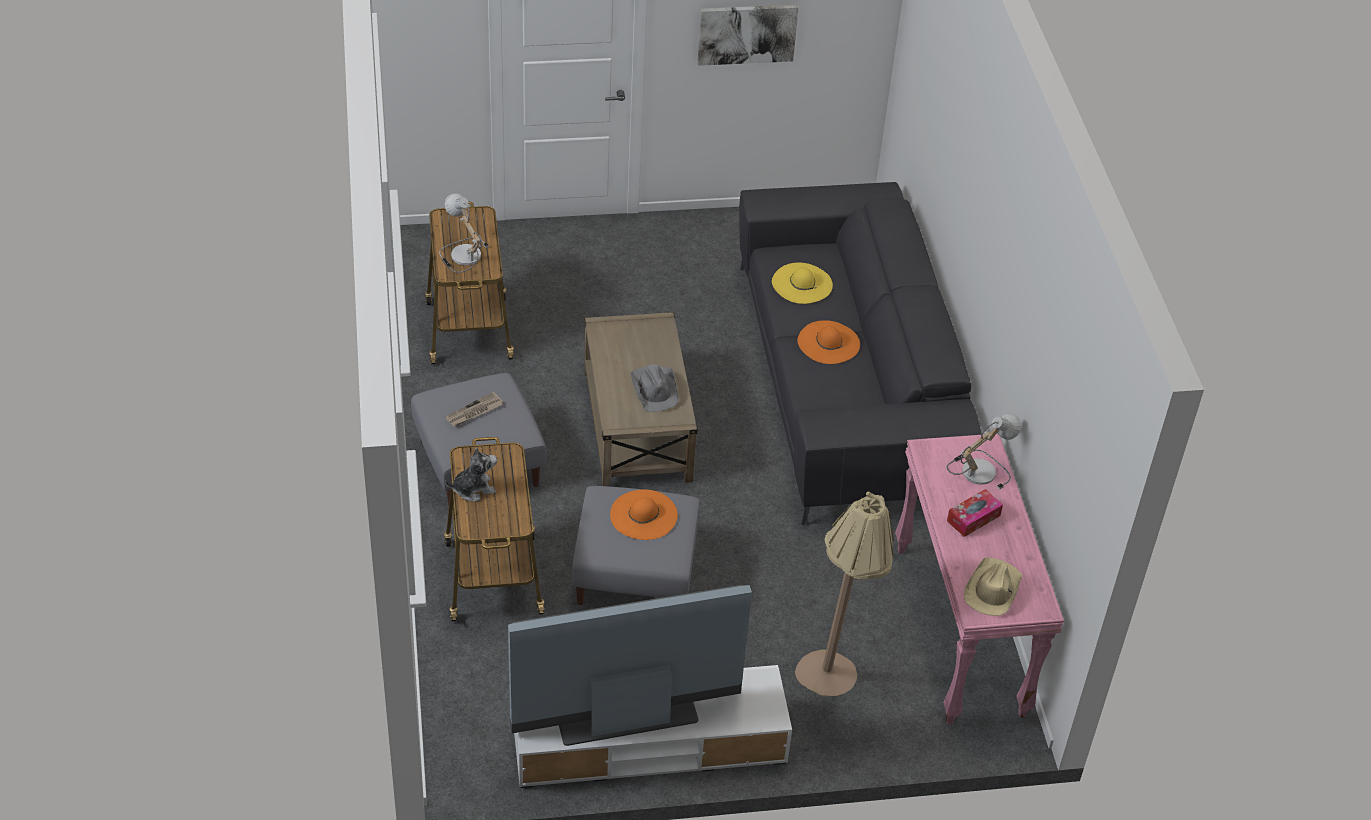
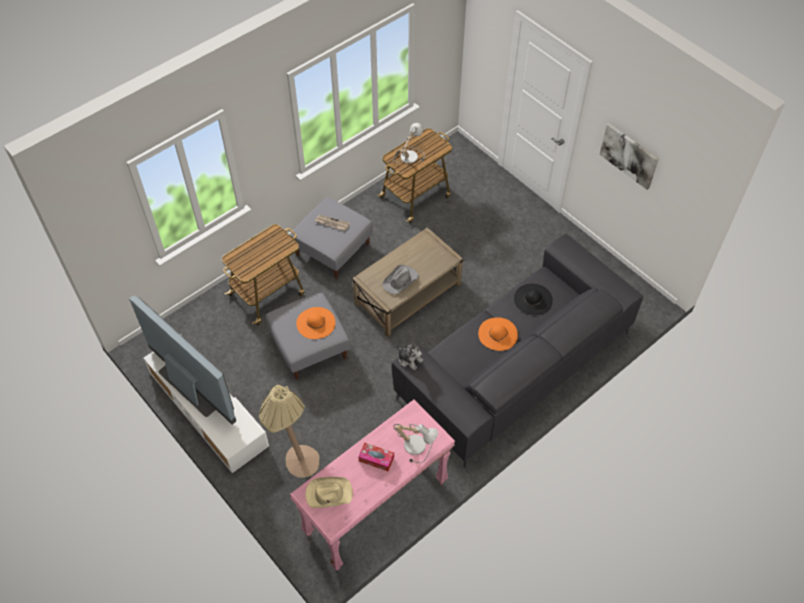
camera: 60 degrees right, 10 degrees up
(473, 489) = (256, 245): plush toy -> plush toy (409, 359)
(802, 283) = (533, 299): yellow hat -> black hat

